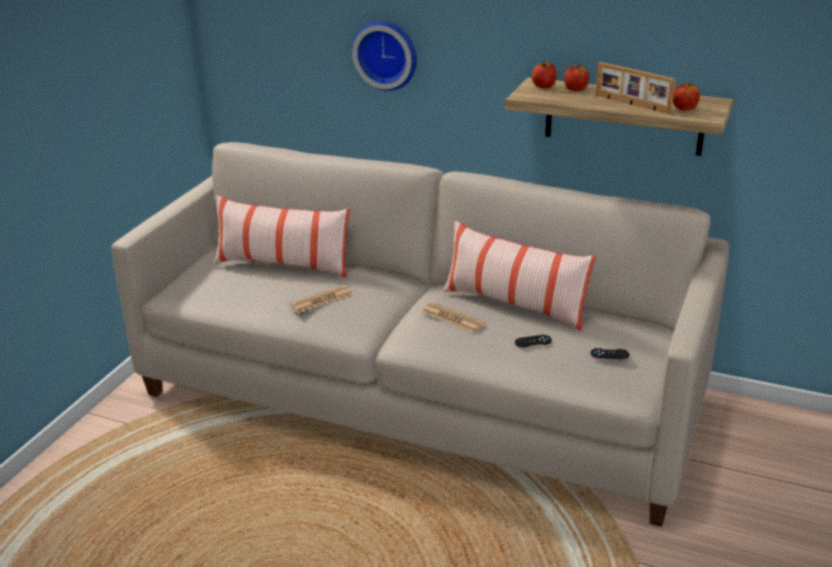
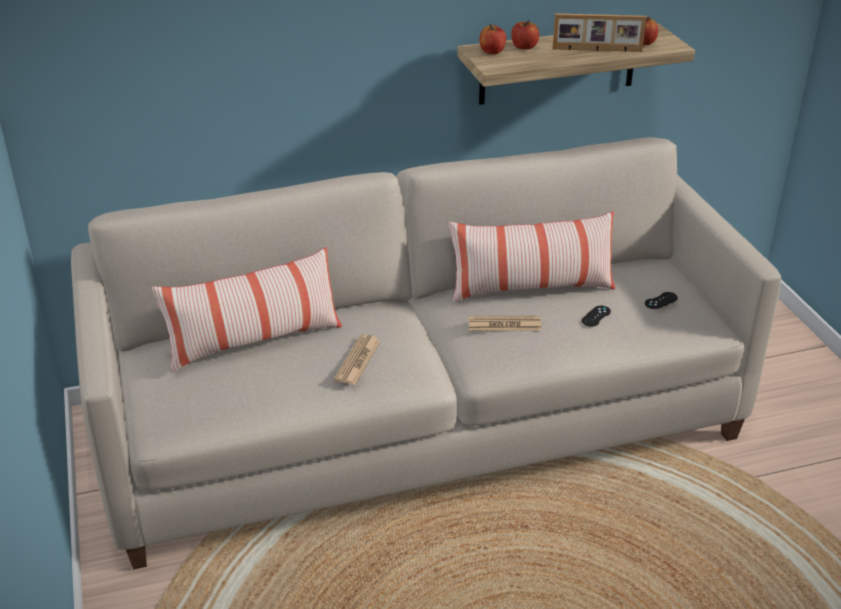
camera: 40 degrees left, 5 degrees up
(386, 54) = (288, 54): wall clock -> none

